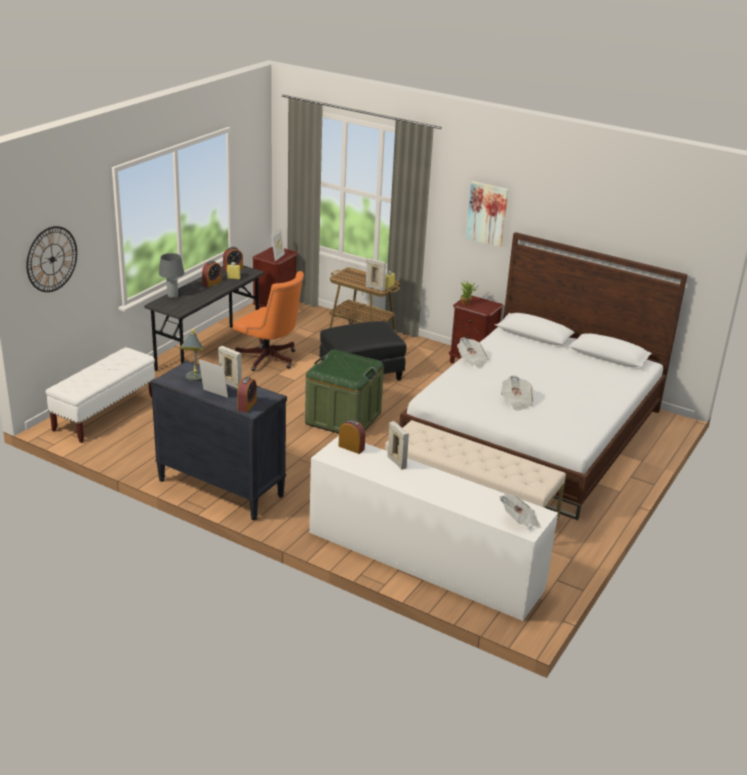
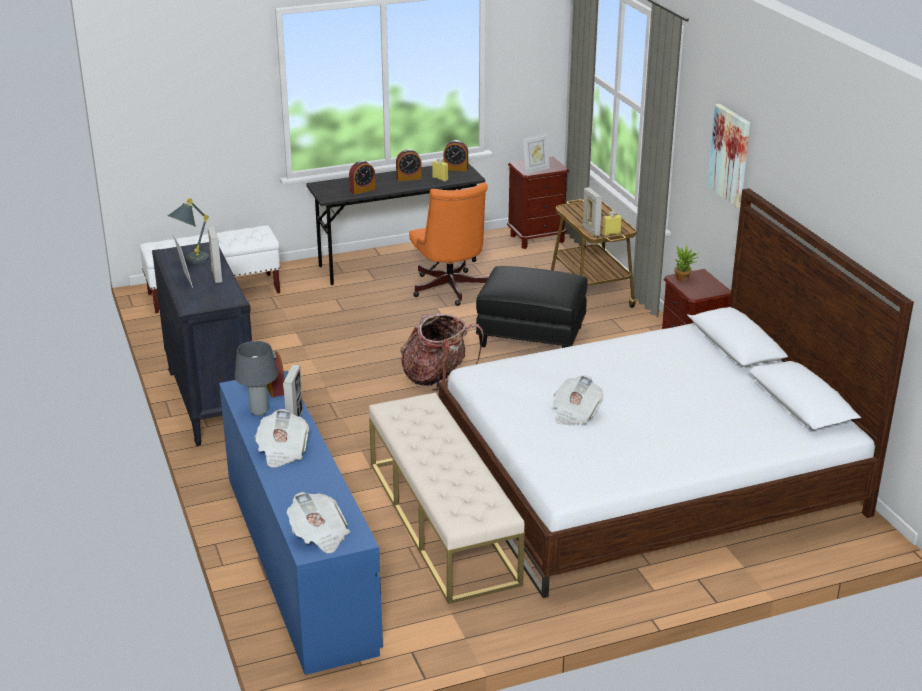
camera: 40 degrees right, 0 degrees up
(52, 259) = (174, 99): wall clock -> none
(173, 296) = (348, 181): grey table lamp -> grey table lamp (259, 412)
(247, 405) = (196, 301): alarm clock -> alarm clock (362, 190)
(343, 418) = (438, 378): green storage box -> backpack
(423, 560) = (298, 560): white dresser -> blue dresser
(472, 361) = (597, 349): newspaper -> newspaper (282, 451)

